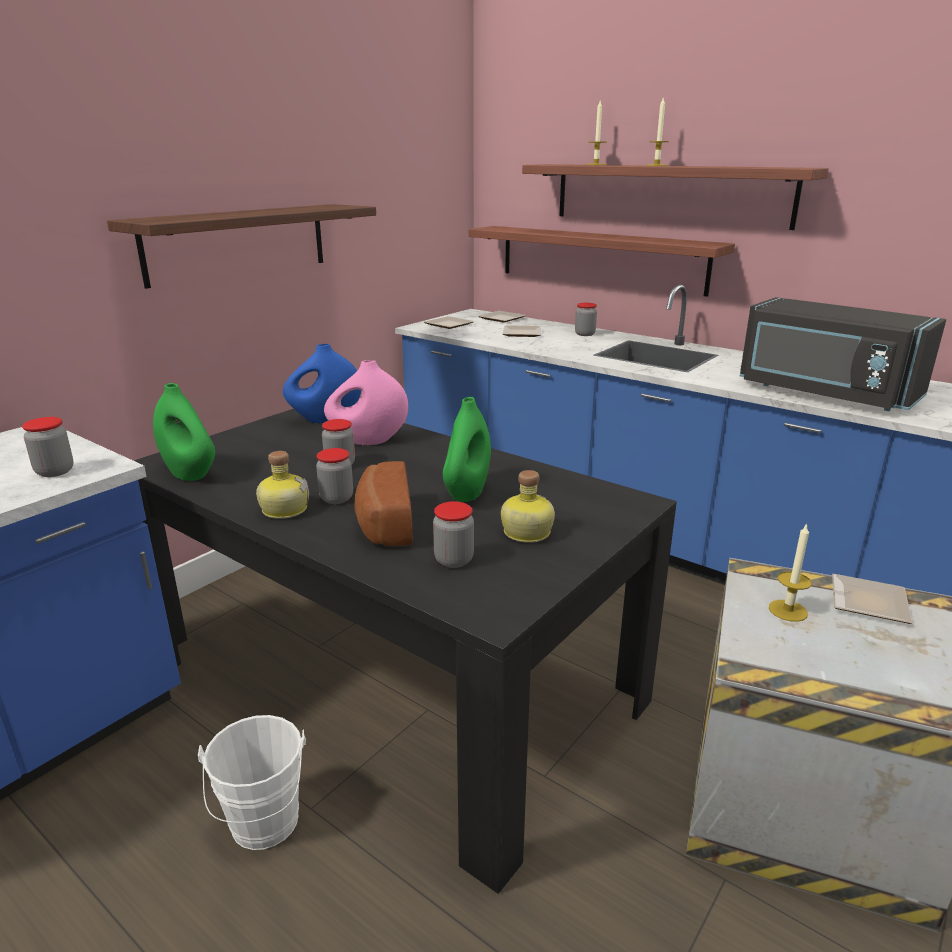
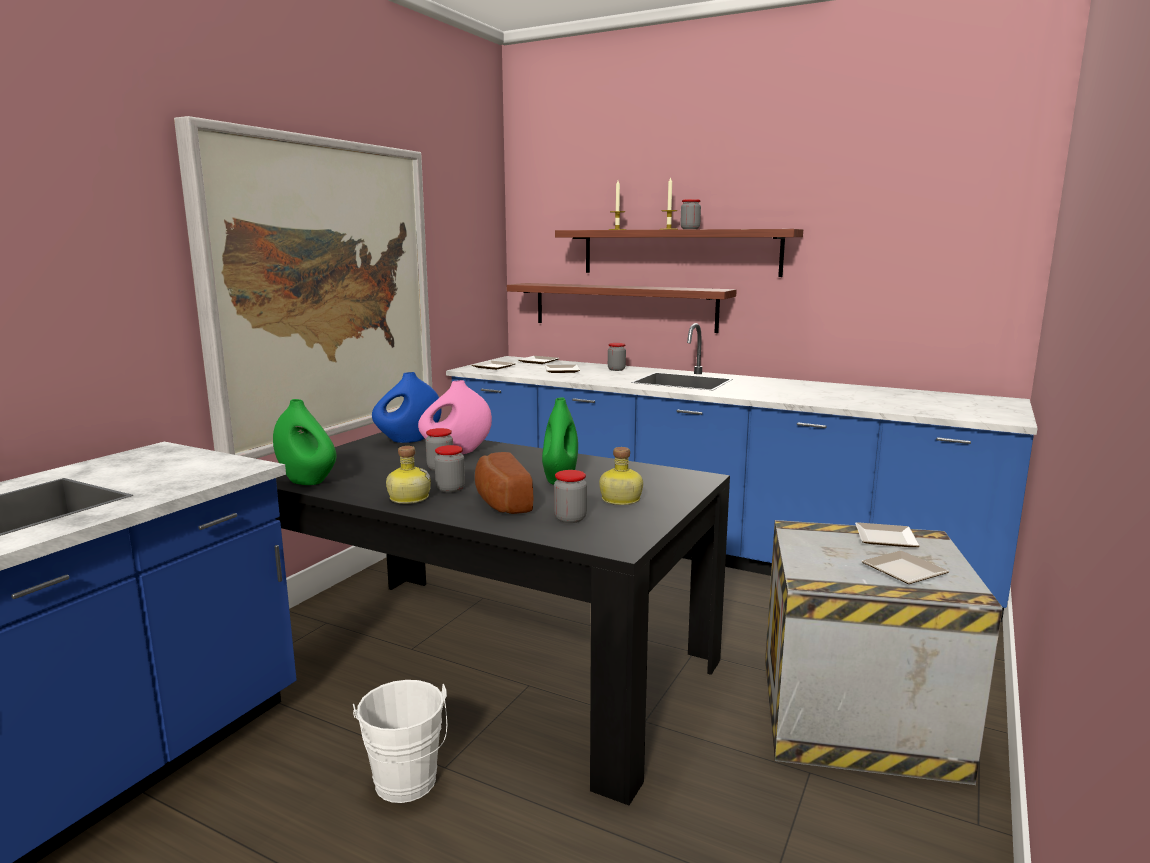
camera: 10 degrees left, 10 degrees down
(55, 471) = (205, 471): jar -> jar (690, 229)
(238, 243) = (323, 290): shelf -> picture
(788, 610) = (828, 547): candle -> none
(824, 393) = (824, 398): black microwave -> none
(881, 665) = (904, 572): none -> plate

